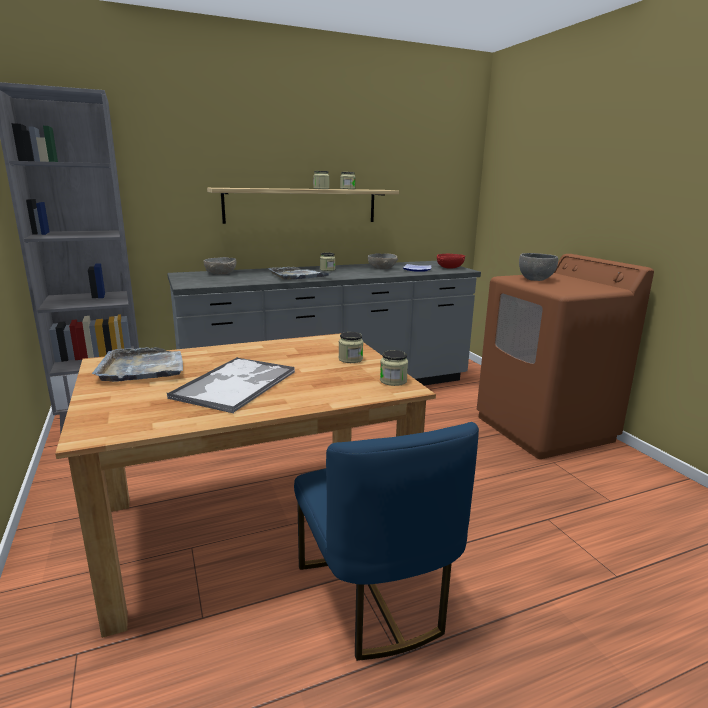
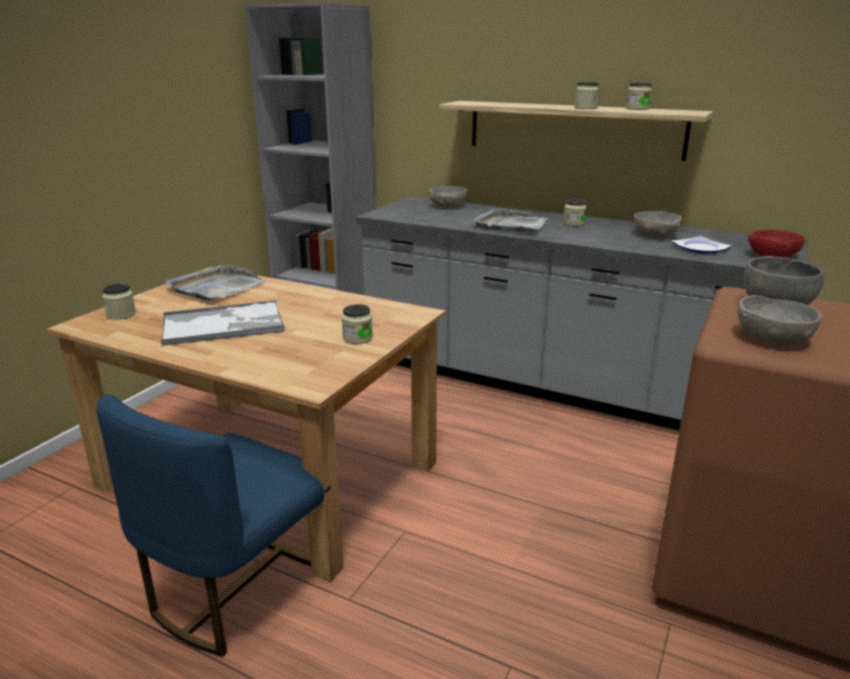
camera: 50 degrees right, 5 degrees up
(393, 381) = (325, 374): jar -> jar (121, 314)
(568, 287) = (773, 338): none -> grey bowl

